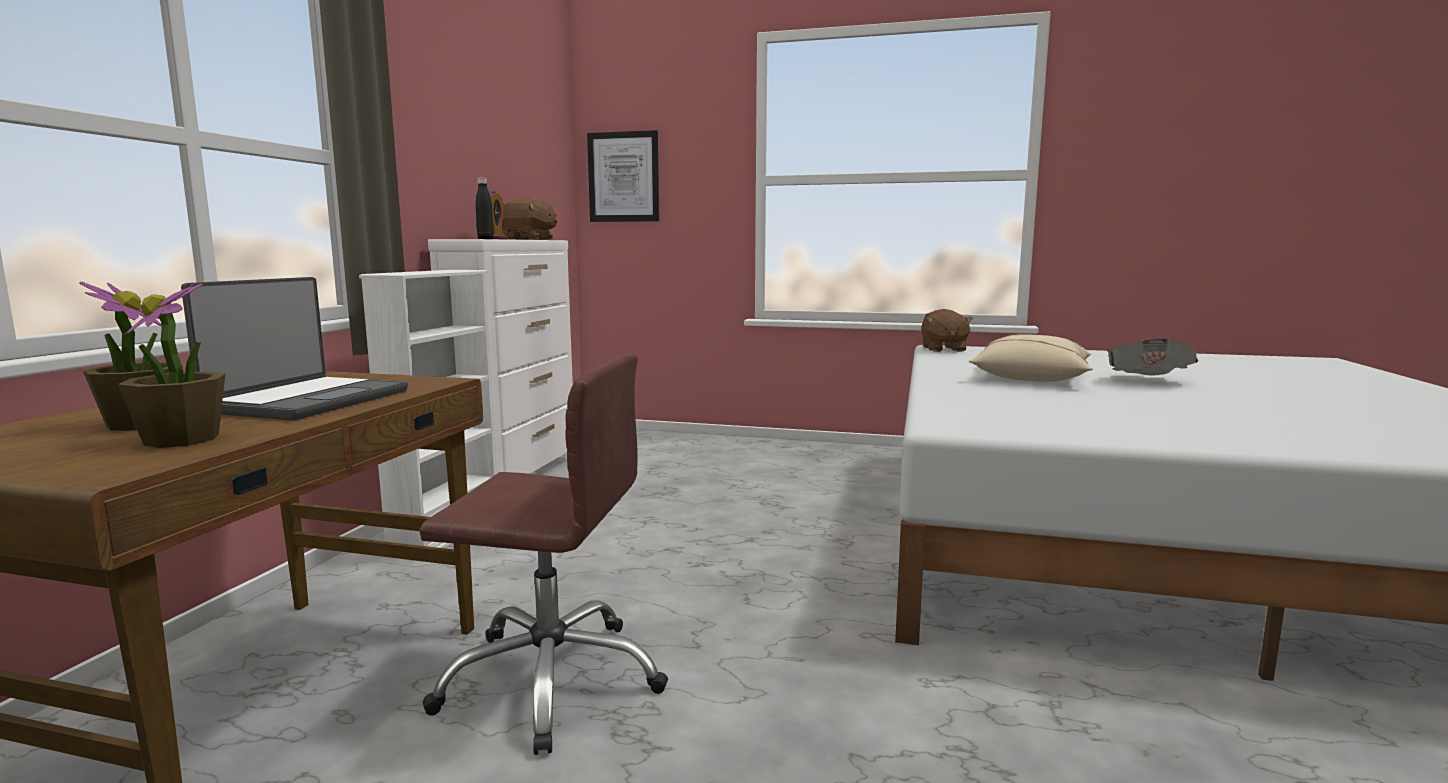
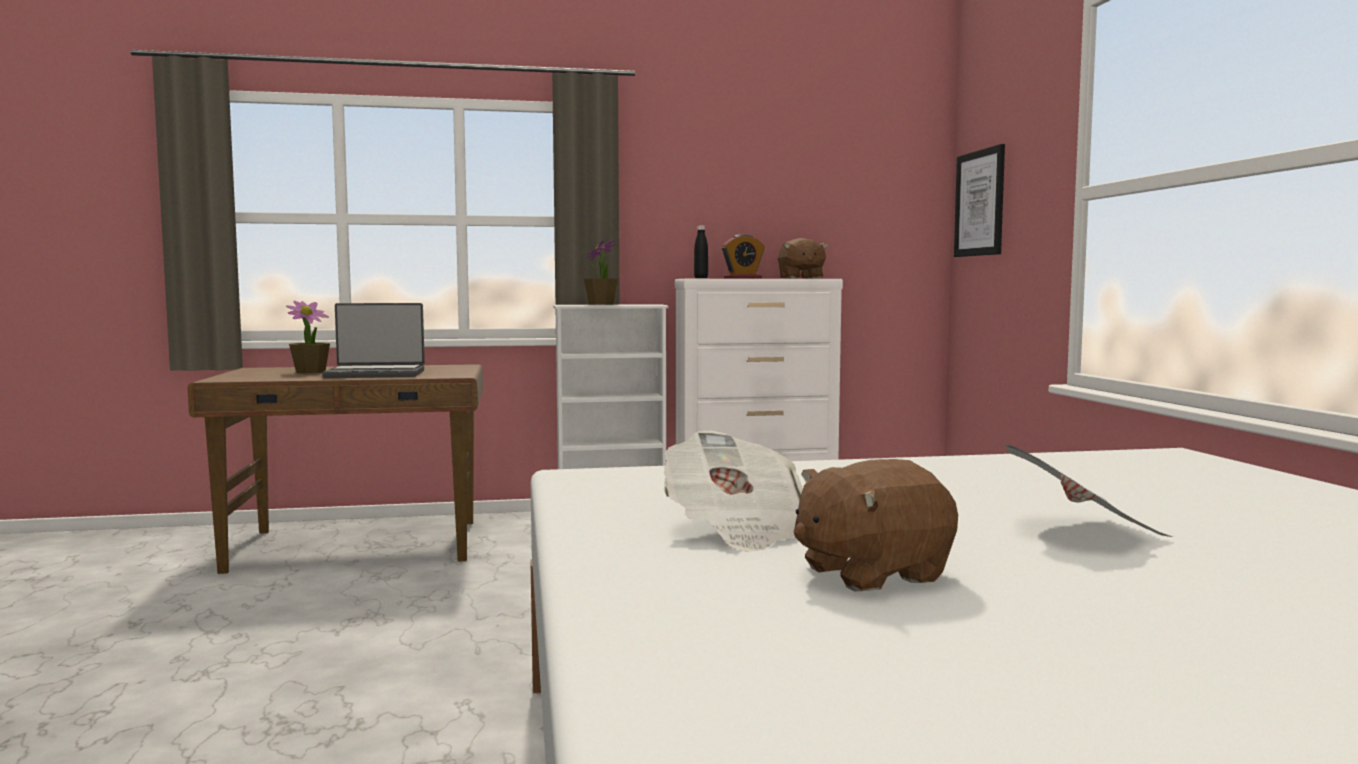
camera: 65 degrees right, 5 degrees down
(182, 439) = (278, 377): potted plant -> potted plant (601, 304)
(552, 679) = (409, 591): brown office chair -> none
(943, 349) = (1155, 455): brown plush toy -> brown plush toy (870, 573)
(1031, 378) = (962, 488): beige pillow -> none
(1160, 417) = (736, 530): none -> newspaper

